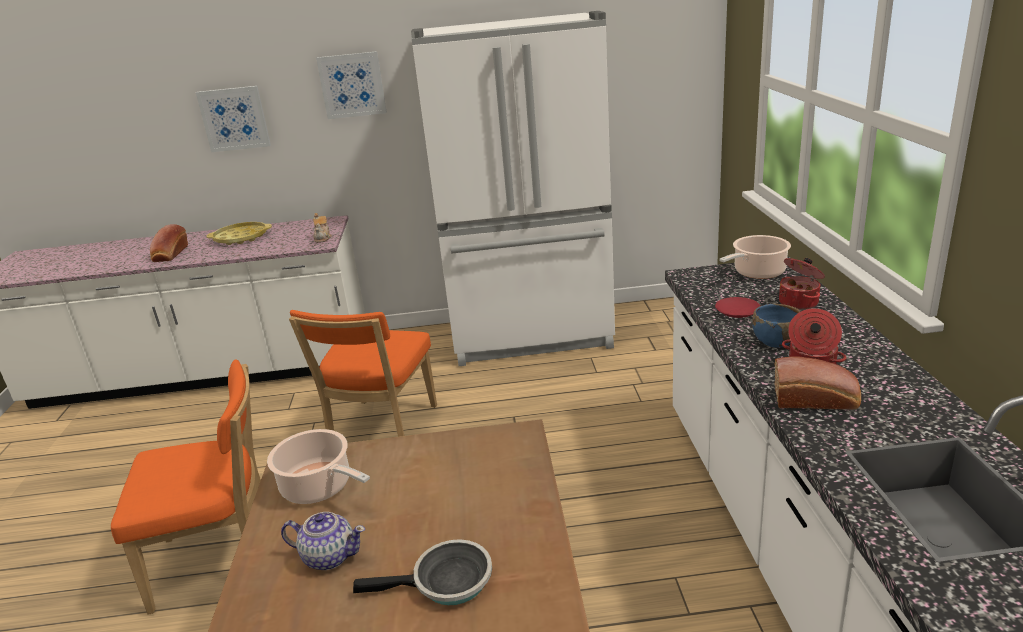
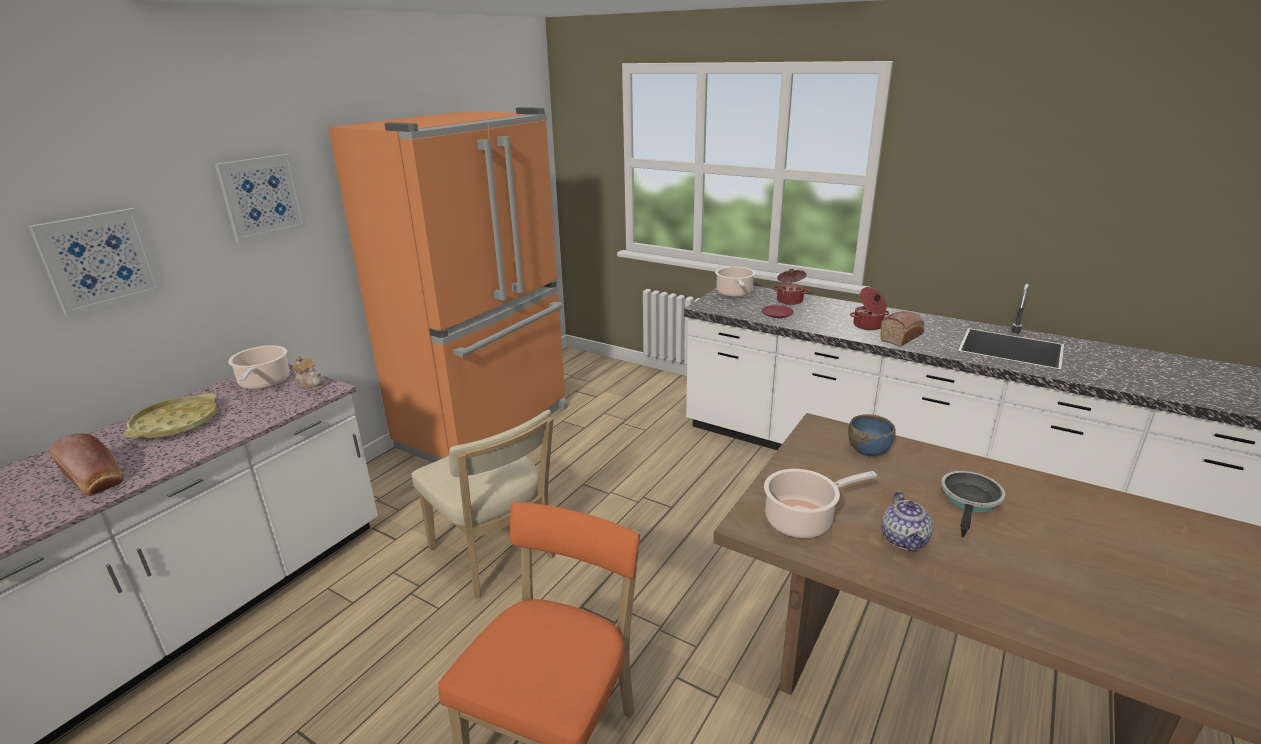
camera: 55 degrees left, 0 degrees up
(311, 228) = (264, 383): none -> cooking pot
(329, 556) = (904, 539): teapot -> teapot turned 135 degrees clockwise
(381, 431) = (495, 556): orange chair -> beige chair
(532, 336) = (488, 427): white fridge -> orange fridge
(775, 341) = (826, 321): blue bowl -> blue bowl (868, 450)

